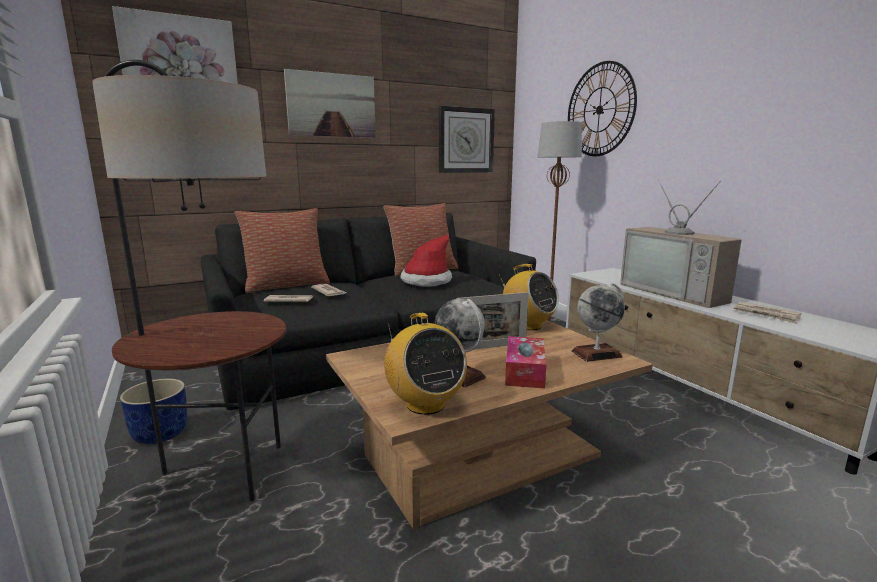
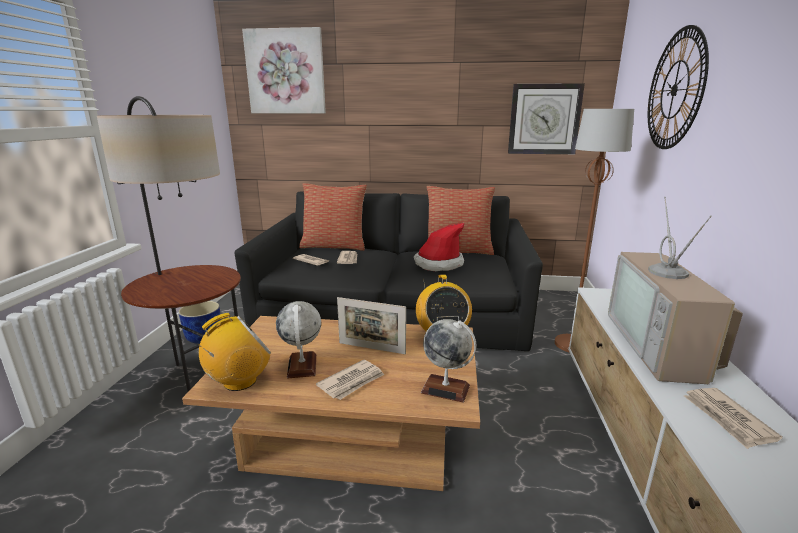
camera: 35 degrees right, 5 degrees up
(331, 105) = (401, 90): picture -> none
(425, 404) = (239, 382): radio -> radio turned 135 degrees counterclockwise
(524, 371) = (352, 382): tissue box -> newspaper

